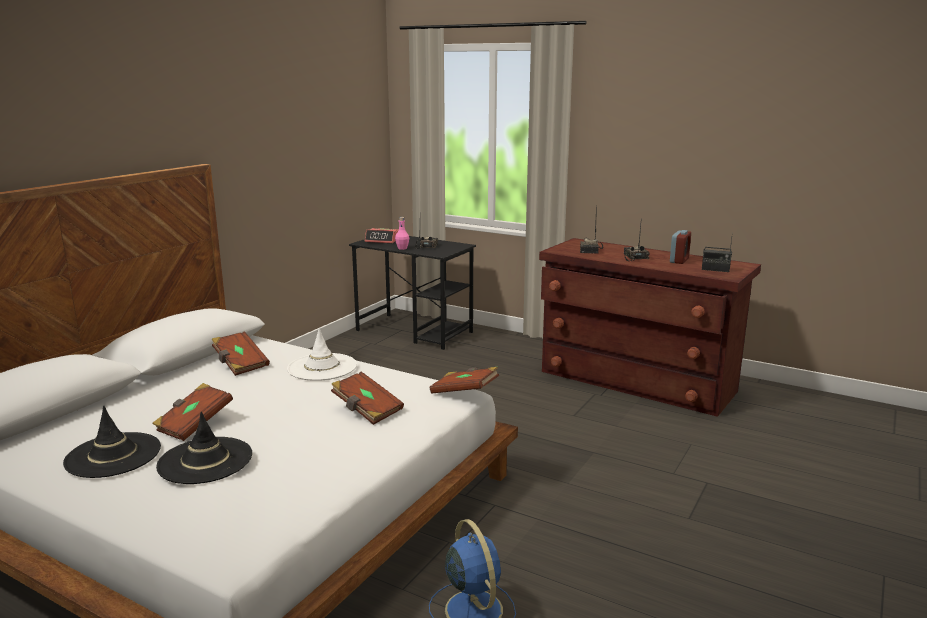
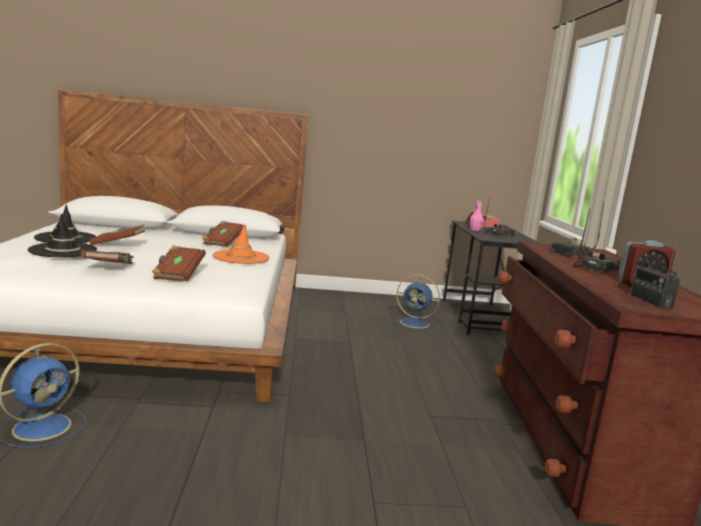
camera: 55 degrees right, 5 degrees down
(322, 367) = (241, 257): white hat -> orange hat
(399, 361) = (415, 323): none -> blue fan
(464, 392) = (243, 295): brown book -> brown book (109, 268)

